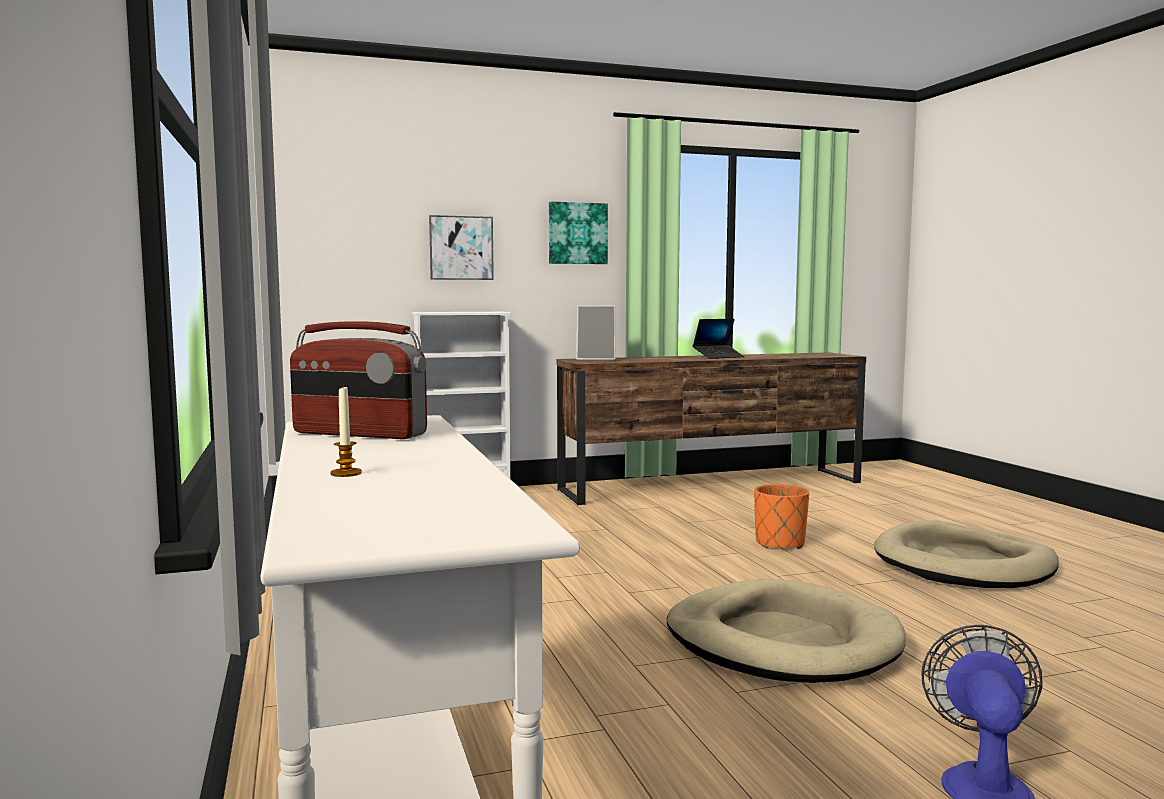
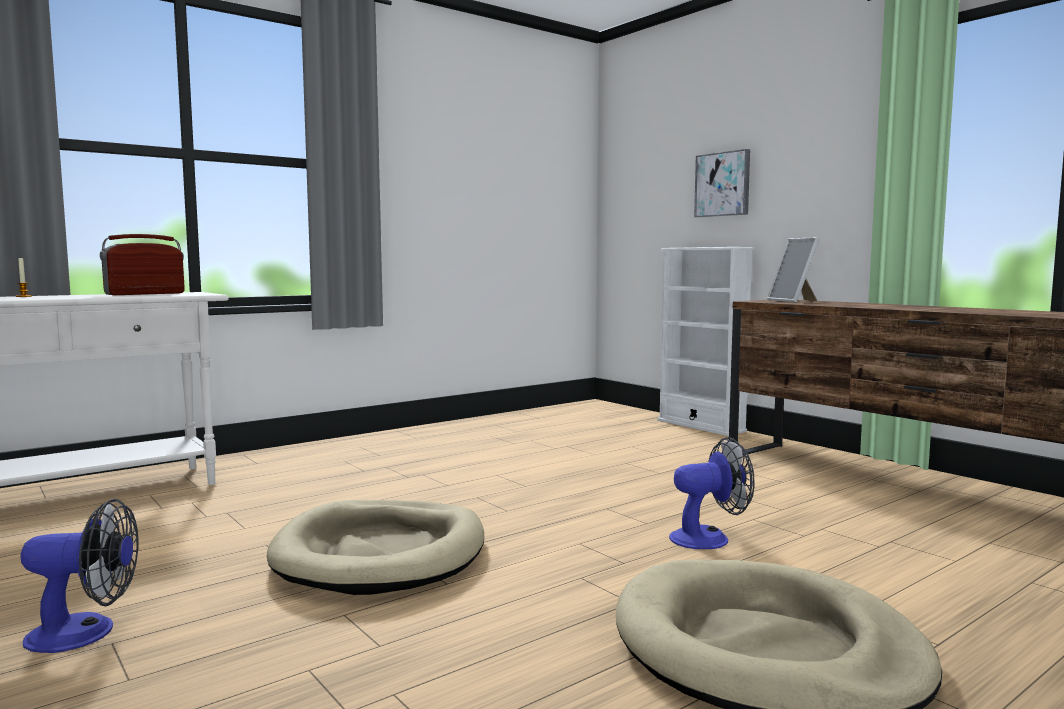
camera: 70 degrees right, 0 degrees up
(359, 434) = (145, 294): radio -> radio turned 45 degrees clockwise
(577, 233) = (836, 154): picture -> none
(718, 357) = (954, 309): laptop -> none
(779, 543) = (709, 538): orange planter -> fan

